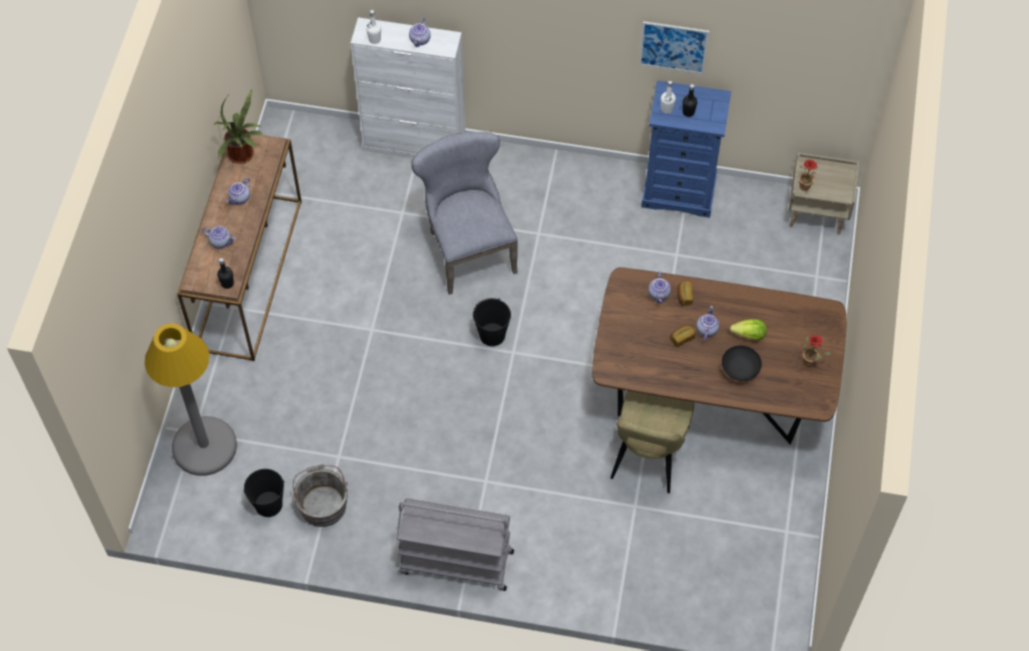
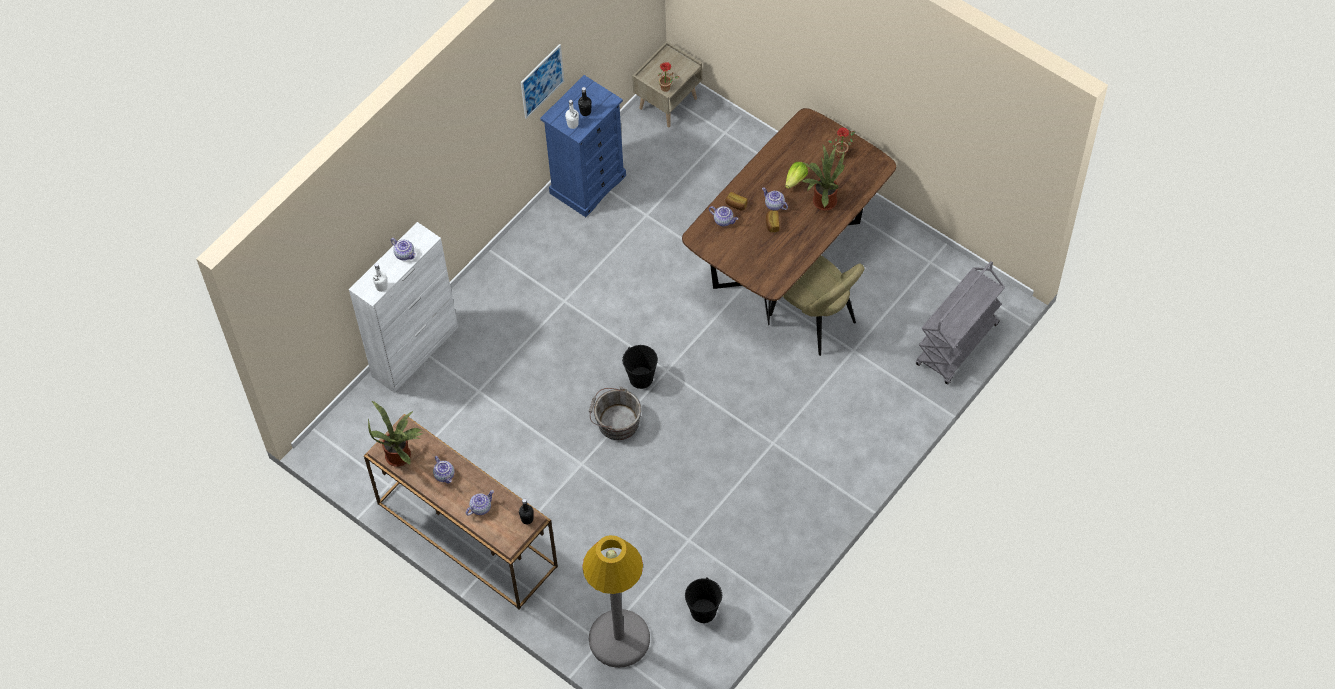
camera: 60 degrees left, 0 degrees up
(322, 503) = (725, 570): grey bucket -> grey bucket (615, 421)
(455, 563) = (833, 496): grey cart -> grey cart (957, 345)
(467, 248) = (545, 358): grey chair -> none
(740, 370) = (822, 200): black bowl -> potted plant

